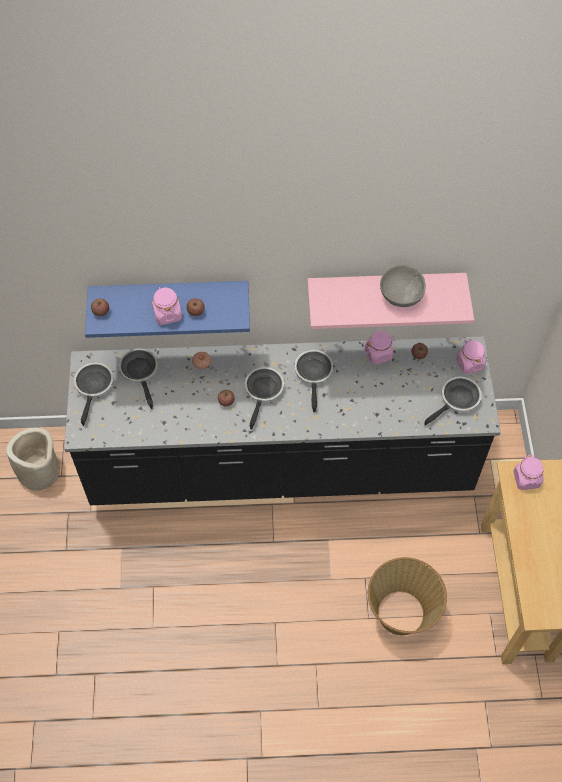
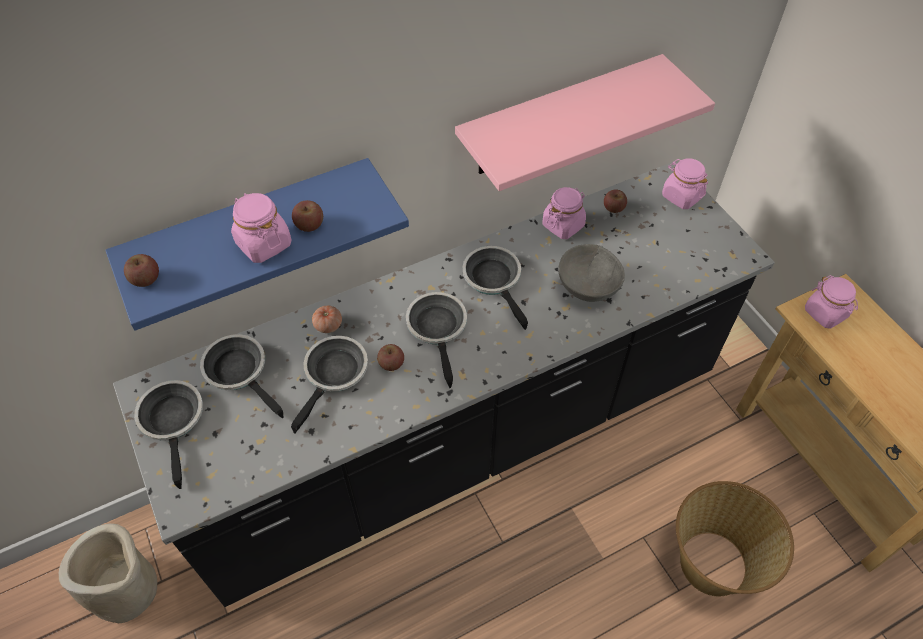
camera: 25 degrees left, 5 degrees down
(401, 295) = (599, 105): grey bowl -> grey bowl (587, 286)
(457, 400) = (697, 244): frying pan -> frying pan (334, 375)

